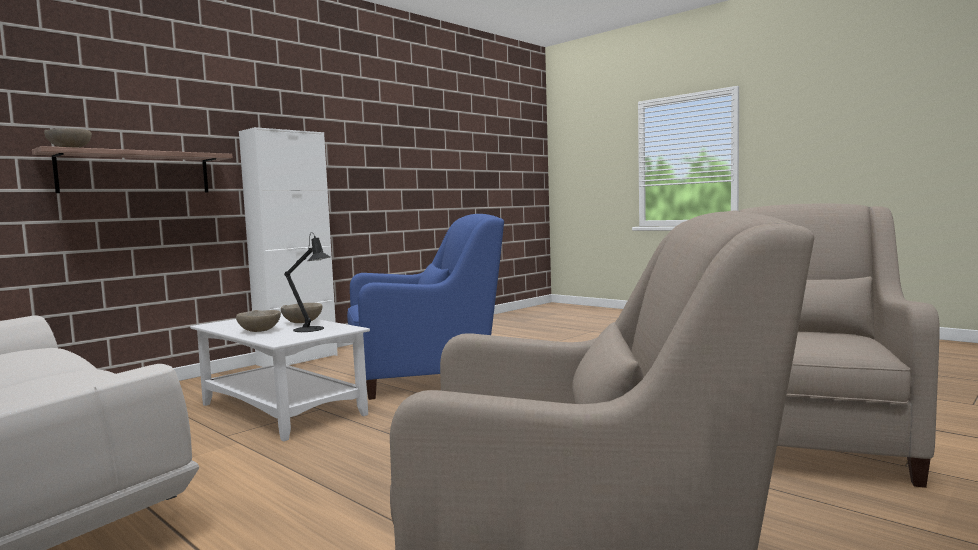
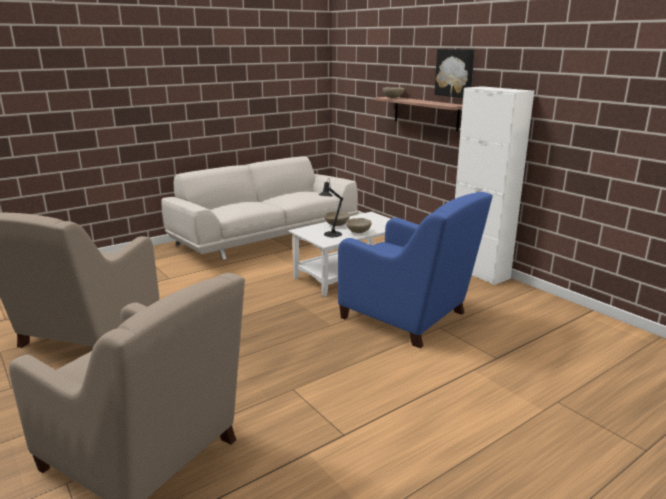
camera: 100 degrees right, 15 degrees up
(187, 113) = (455, 73): none -> picture
(426, 377) = (407, 317): blue armchair -> blue armchair turned 45 degrees counterclockwise

